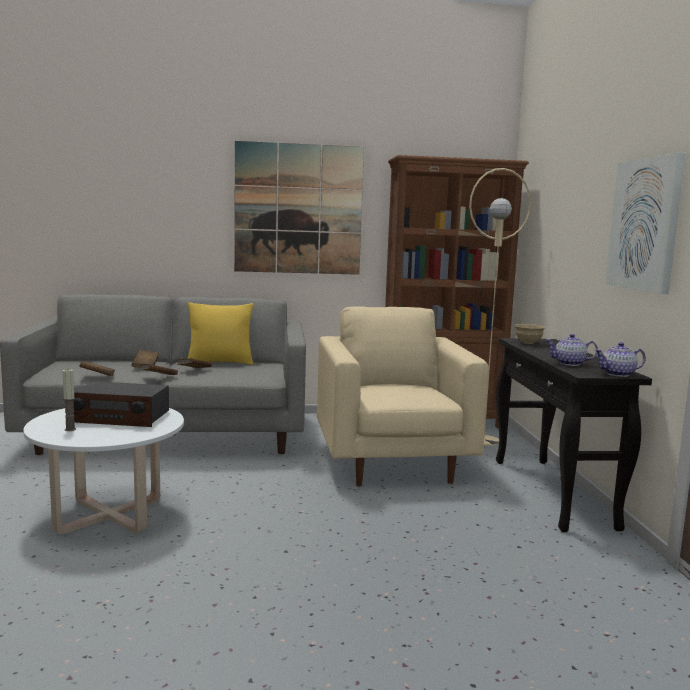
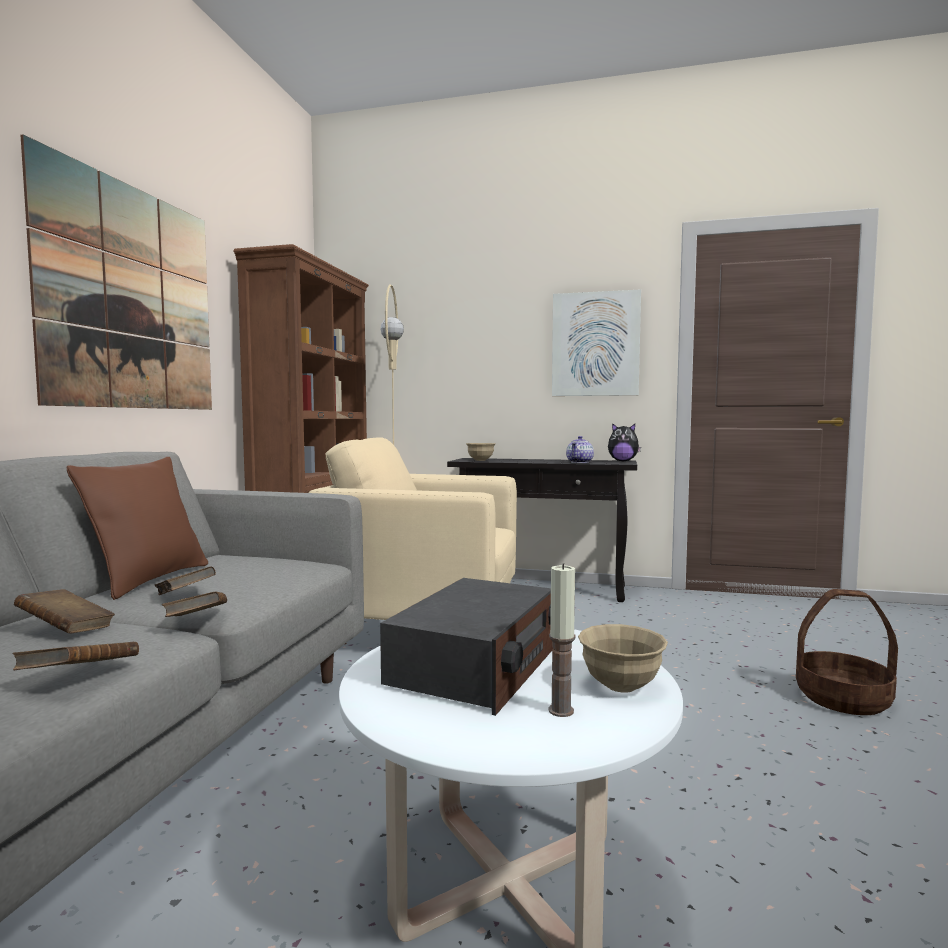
camera: 70 degrees left, 5 degrees down
(95, 437) = (621, 686): none -> beige bowl
(220, 363) = (150, 579): yellow pillow -> brown pillow
(380, 639) = (843, 698): none -> basket
(618, 374) = (623, 461): teapot -> plush toy

